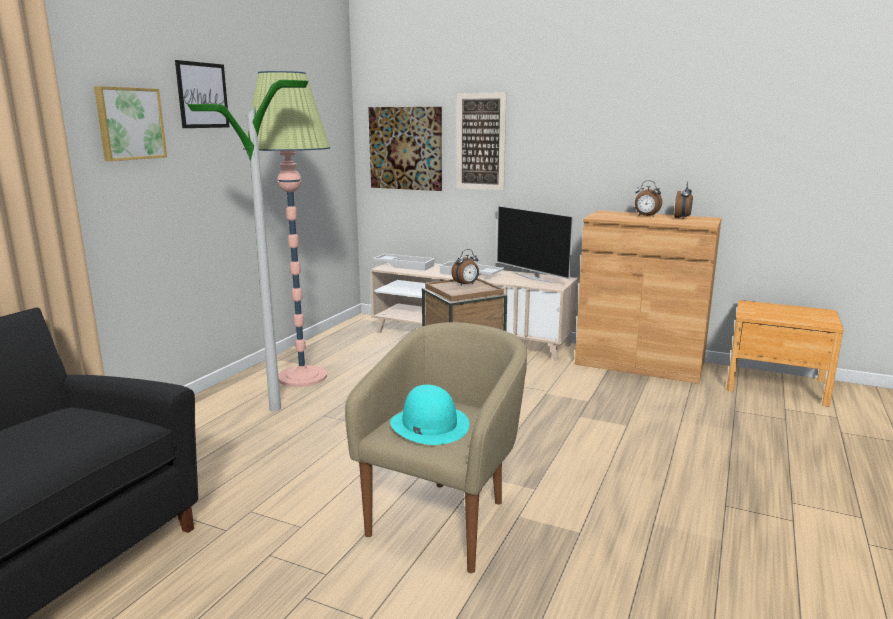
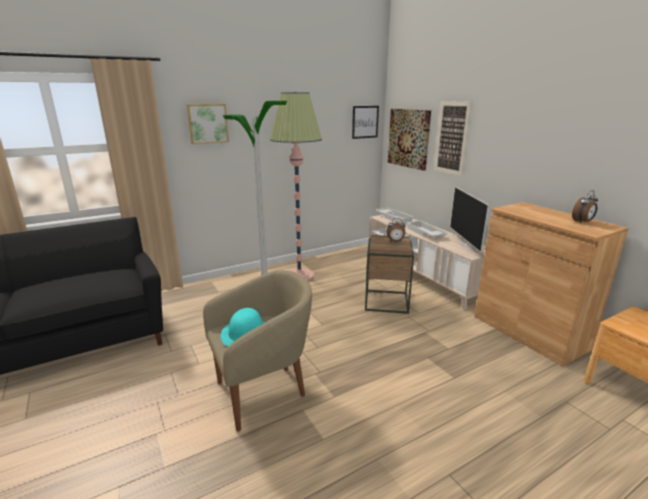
camera: 35 degrees right, 5 degrees up
(202, 95) = (258, 106): picture -> picture (365, 122)
(646, 216) = (551, 214): alarm clock -> none

